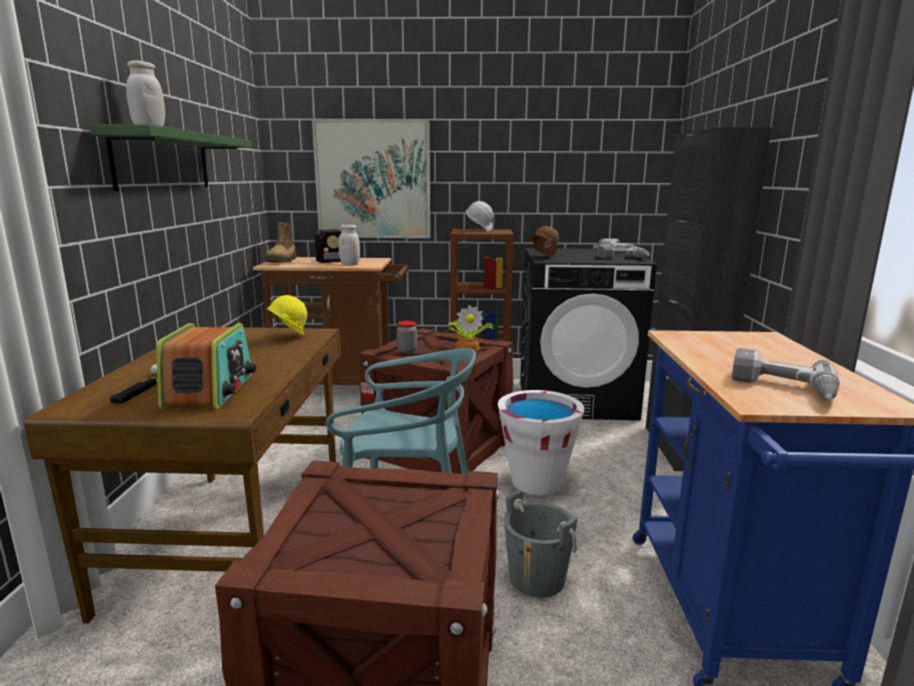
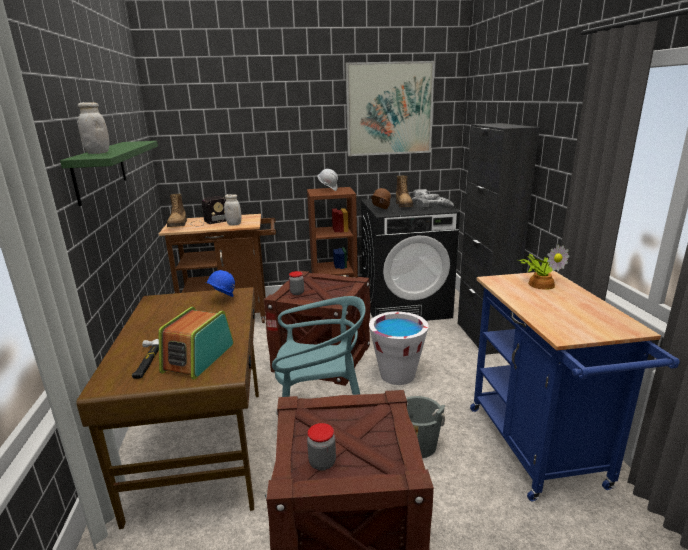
camera: 10 degrees left, 5 degrees up
(210, 391) = (198, 358): radio -> radio turned 150 degrees counterclockwise
(288, 338) = (222, 300): yellow hard hat -> blue hard hat
(327, 550) = (322, 463): none -> jar
(373, 180) = (242, 155): picture -> picture (389, 109)
(468, 347) = (339, 285): potted plant -> potted plant (541, 284)
(580, 255) = (404, 205): none -> boot
(782, 387) = (572, 321): power drill -> none

